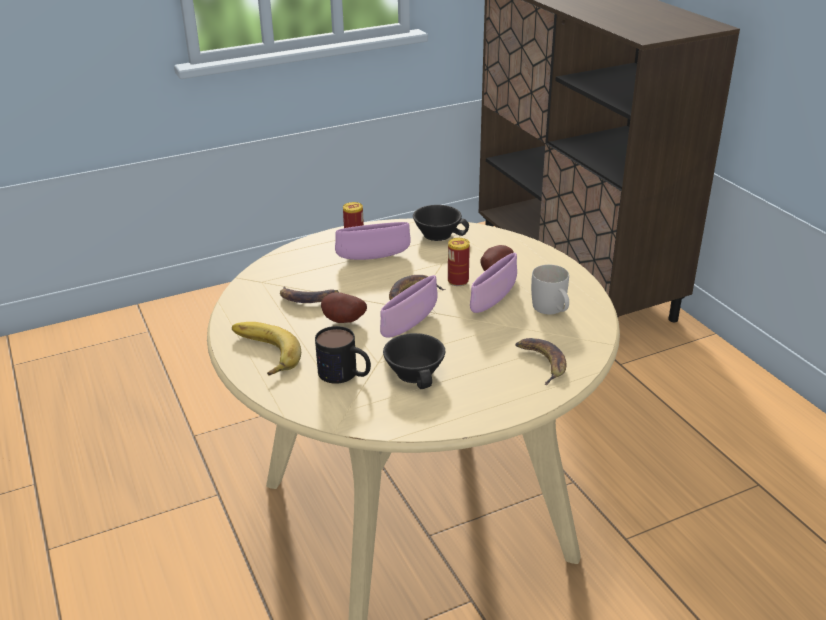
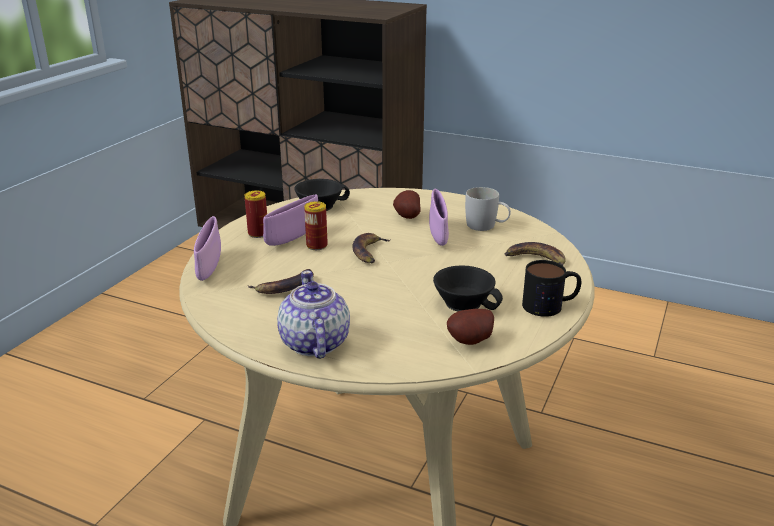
camera: 40 degrees left, 5 degrees down
(261, 354) = (314, 344): banana -> teapot
(343, 321) = (346, 291): potato -> potato (472, 342)
(345, 374) = (413, 327): mug -> mug (551, 305)
(409, 325) = (404, 273): purple bowl -> purple bowl (209, 267)
(458, 281) = (389, 231): can -> can (317, 246)

